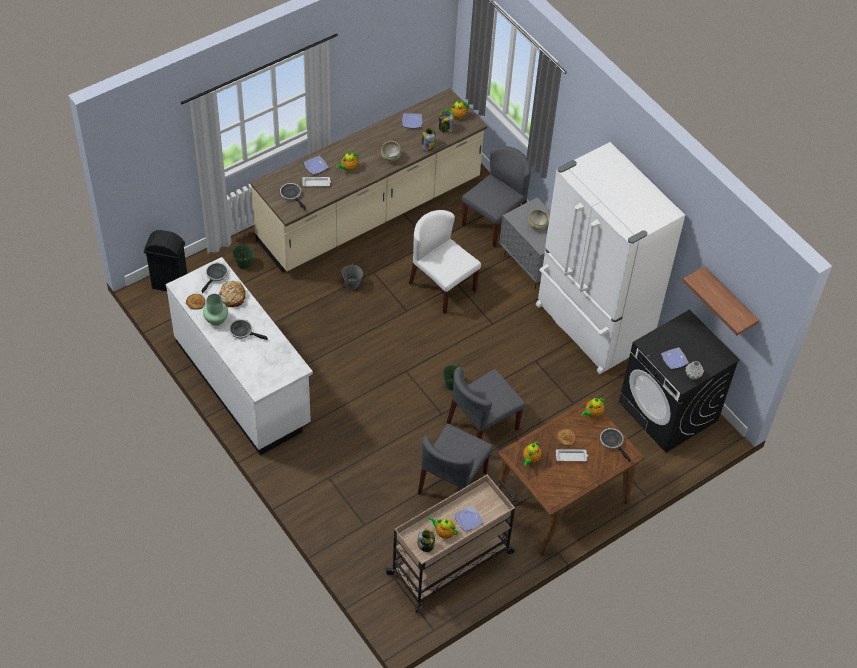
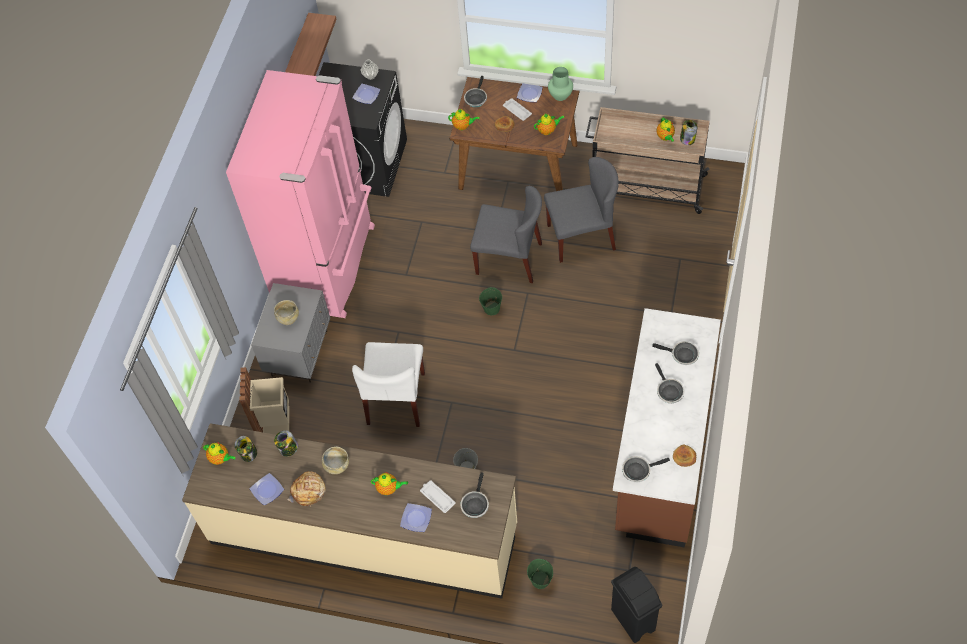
camera: 125 degrees left, 5 degrees up
(216, 320) = (682, 423): green vase -> green vase (561, 95)
(232, 297) = (644, 435): bread -> bread (308, 492)
(243, 383) = (661, 452): white counter -> brown counter
(256, 359) = (682, 355): none -> frying pan
(469, 520) = (637, 132): plate -> plate (529, 93)
(494, 222) = (275, 422): grey chair -> beige trash can
(591, 326) = (328, 266): white fridge -> pink fridge

